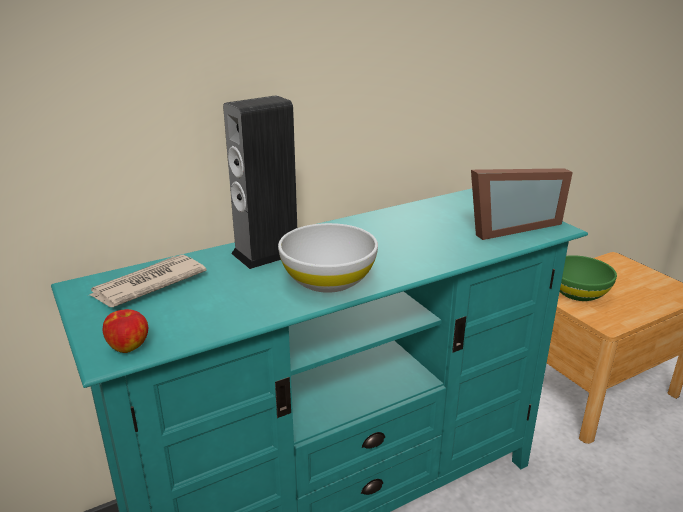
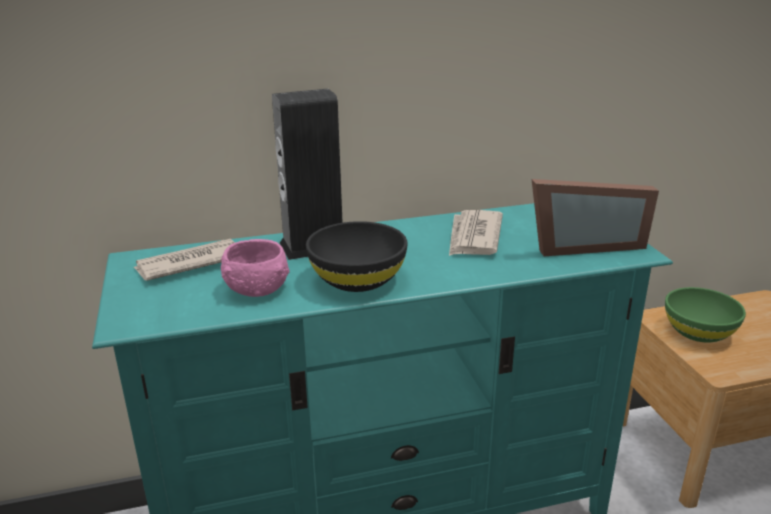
camera: 15 degrees right, 0 degrees up
(129, 346) = (144, 318): apple -> none
(233, 301) = (256, 288): none -> pink bowl
(328, 280) = (357, 279): white bowl -> black bowl
(412, 229) = (474, 237): none -> newspaper

